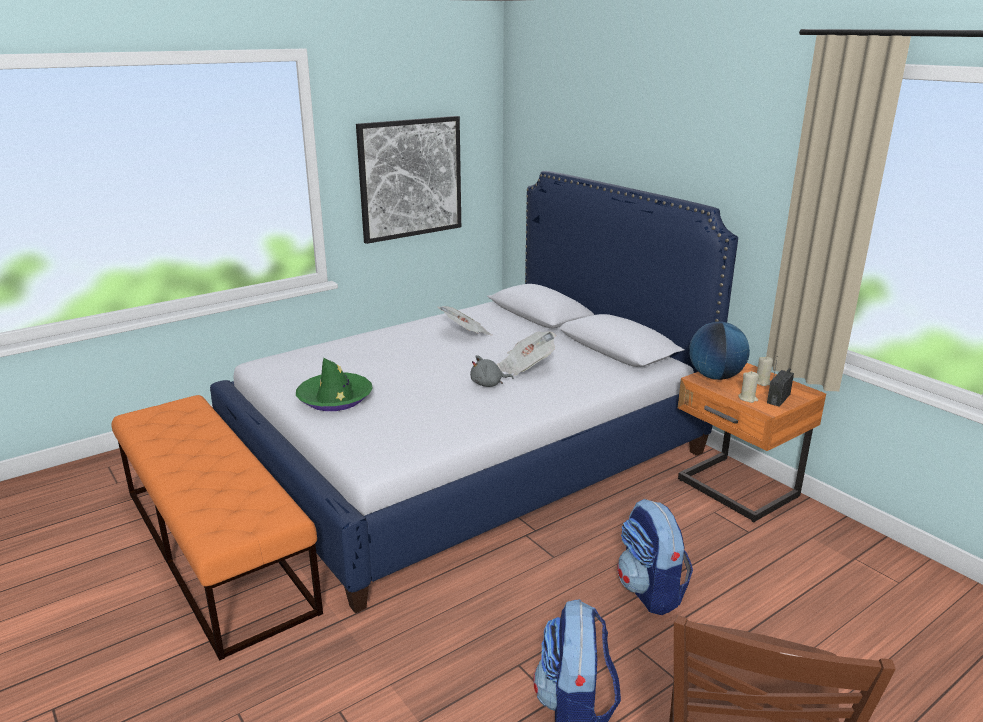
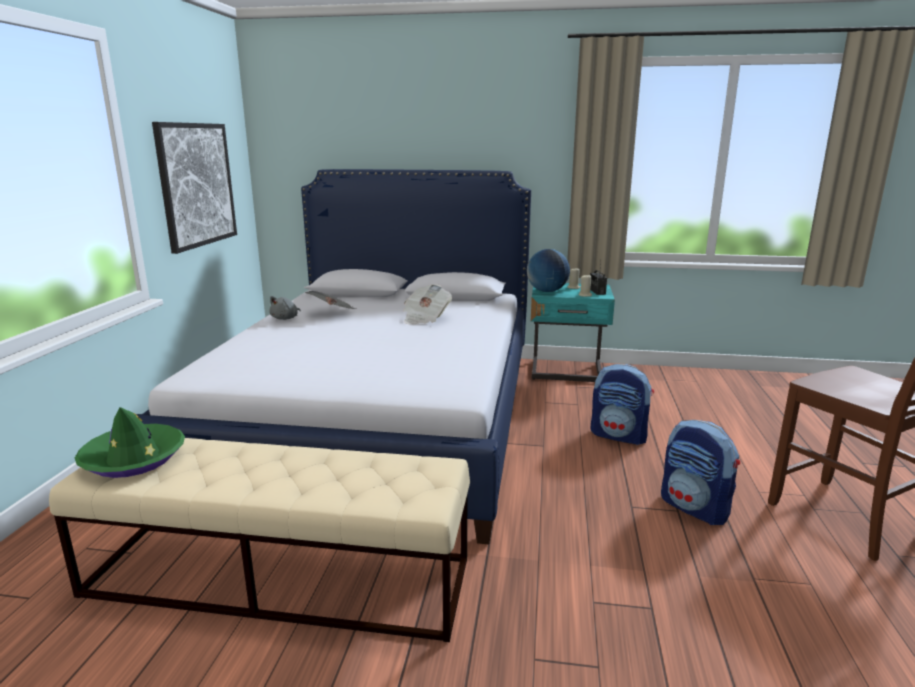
camera: 45 degrees left, 5 degrees down
(216, 548) = (280, 577): orange bench -> beige bench
(335, 398) = (328, 375): green hat -> green hat (133, 459)
(488, 384) = (424, 332): grey plush toy -> grey plush toy (286, 318)
(736, 490) = (567, 372): orange nightstand -> turquoise nightstand

